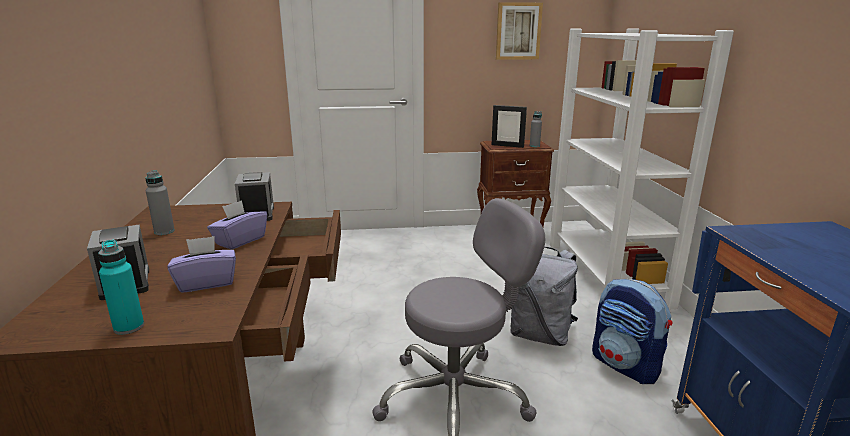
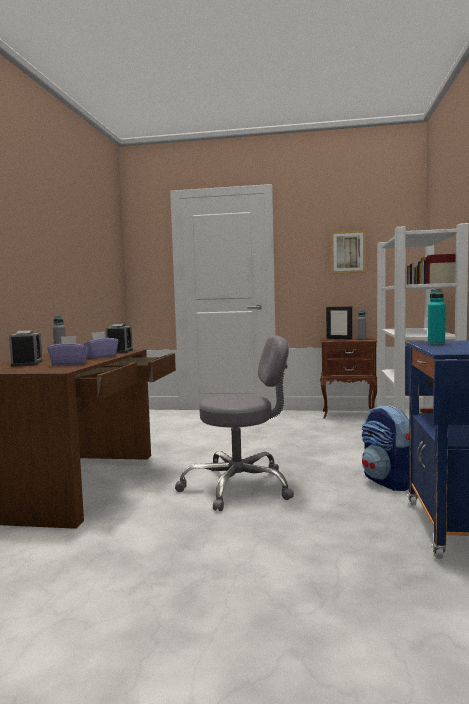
camera: 15 degrees right, 15 degrees down
(129, 327) = (19, 370): turquoise bottle -> turquoise bottle (436, 344)
(540, 335) = (329, 464): grey backpack -> none

